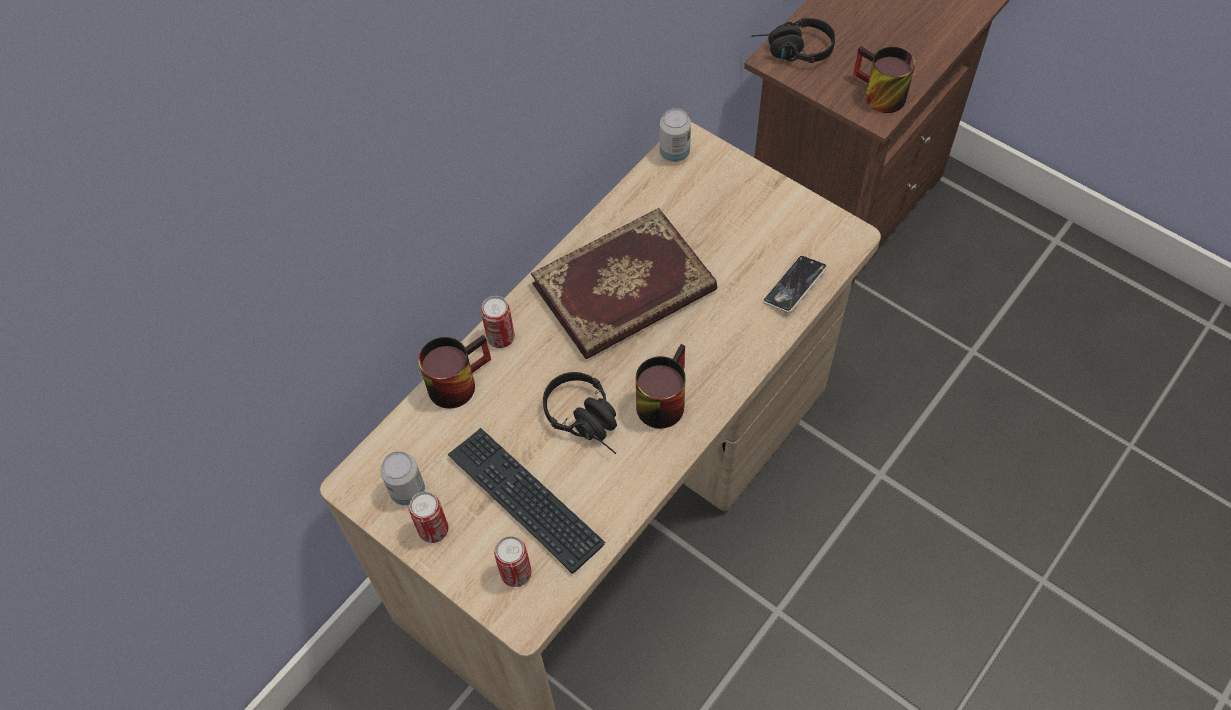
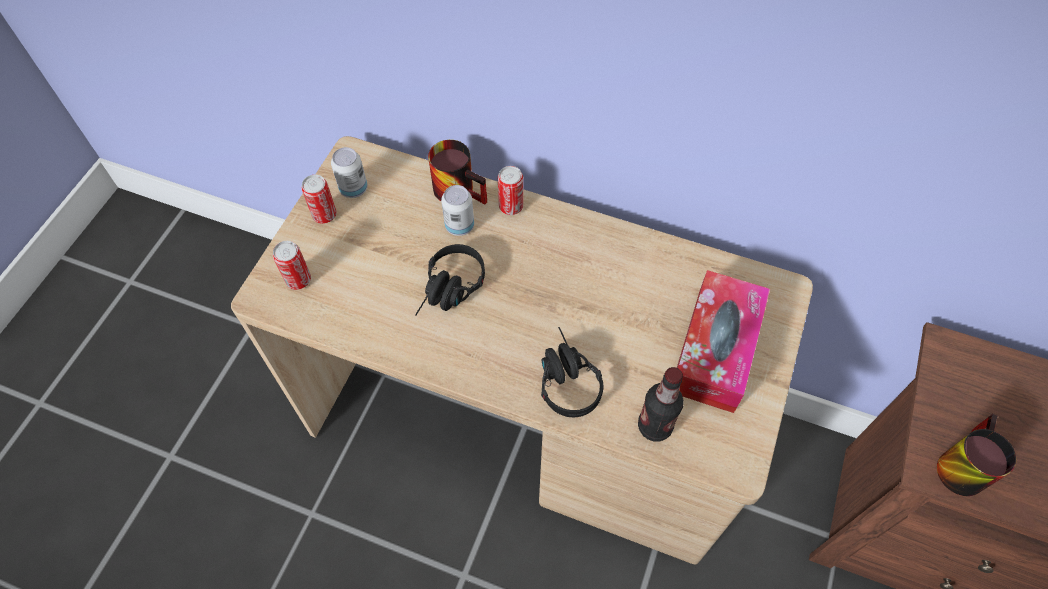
camera: 70 degrees right, 0 degrees up
(525, 500) = (364, 267): keyboard -> none
(625, 290) = (593, 283): book -> none
(660, 398) = (490, 340): mug -> none
(674, 153) = (766, 282): can -> can (459, 226)
(732, 215) = (715, 349): none -> tissue box
(792, 51) = (969, 363): black headphones -> black headphones (564, 378)
(794, 286) = (654, 426): phone -> bottle

